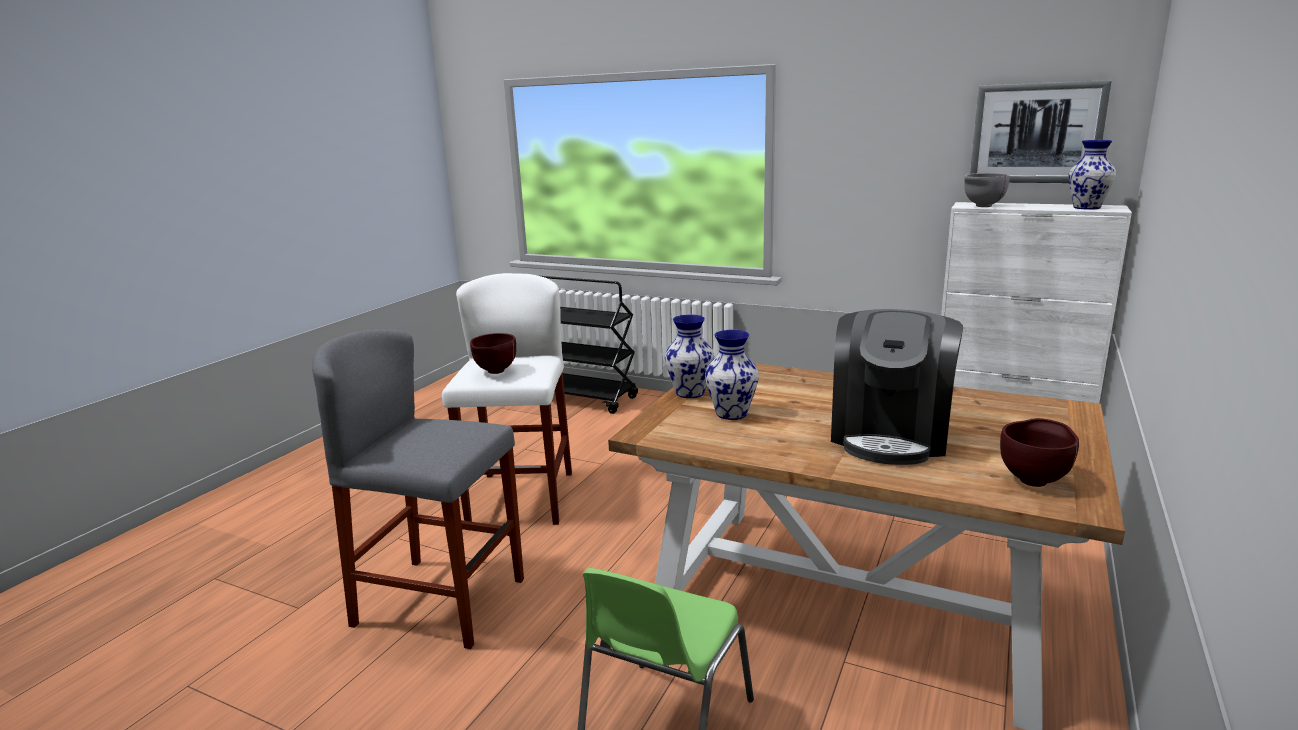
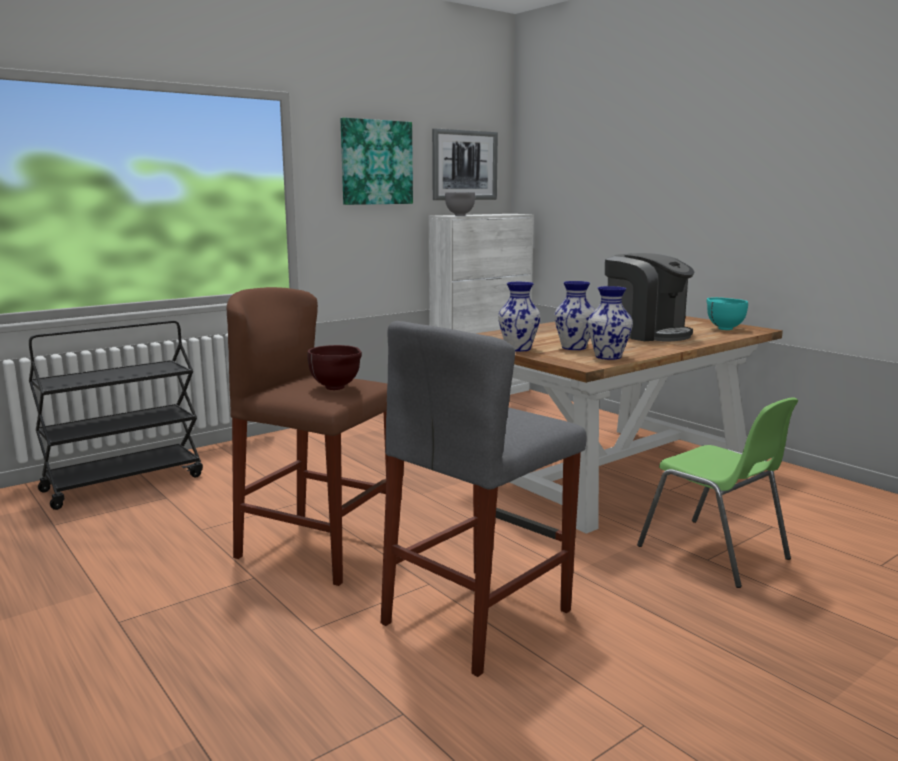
camera: 65 degrees left, 5 degrees down
(521, 498) = (318, 548): white stool -> brown stool
(882, 135) = (376, 162): none -> picture
(1034, 479) = (723, 328): brown bowl -> turquoise bowl
(1087, 208) = (506, 214): vase -> vase (609, 357)

